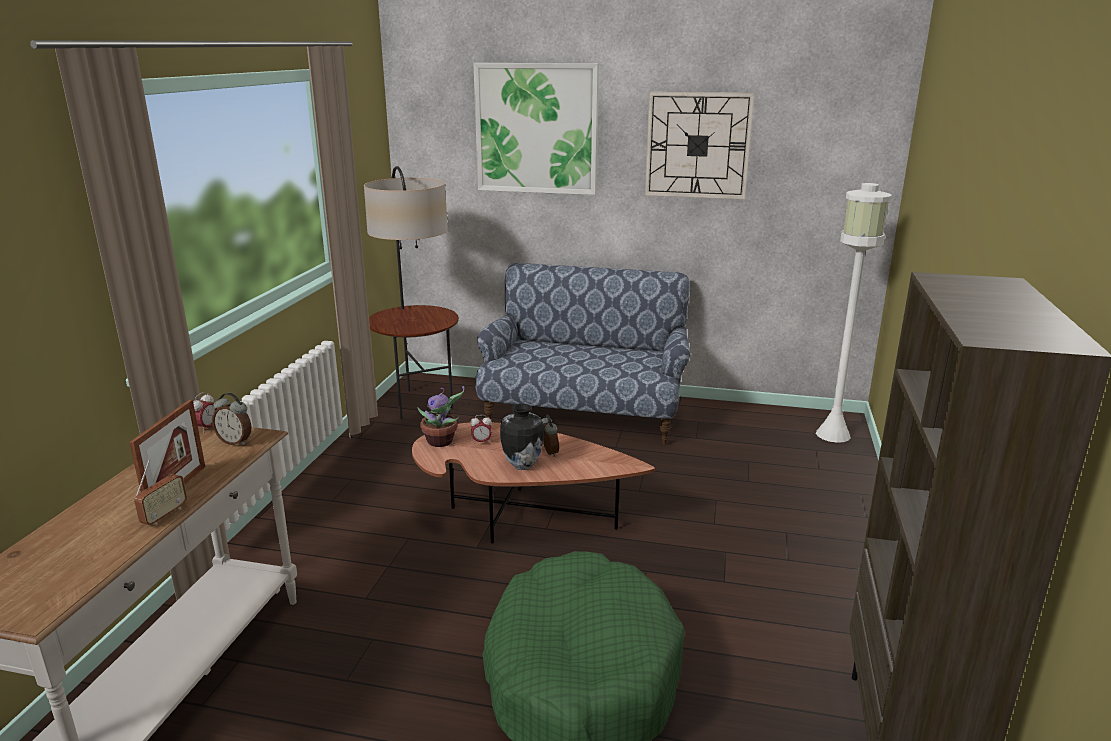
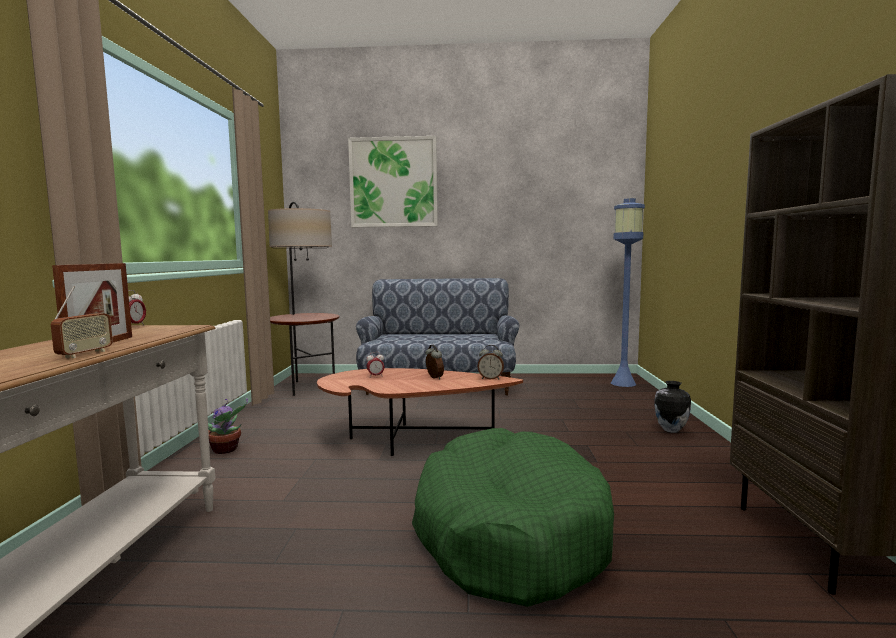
camera: 10 degrees left, 15 degrees down
(235, 442) = (163, 329): alarm clock -> alarm clock (490, 378)
(441, 442) = (341, 378): potted plant -> potted plant (226, 450)
(522, 465) = (415, 384): vase -> vase (670, 430)
(697, 145) = (506, 189): wall clock -> none
(833, 434) = (623, 383): white floor lamp -> blue floor lamp

